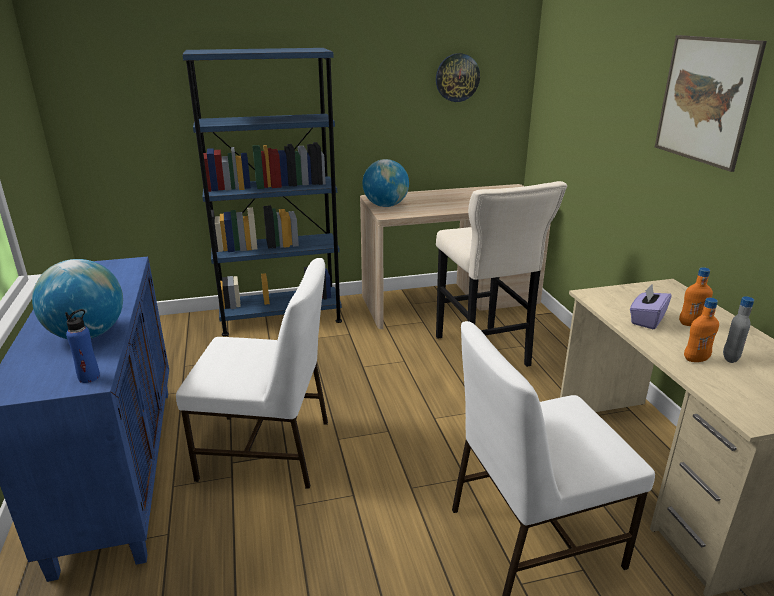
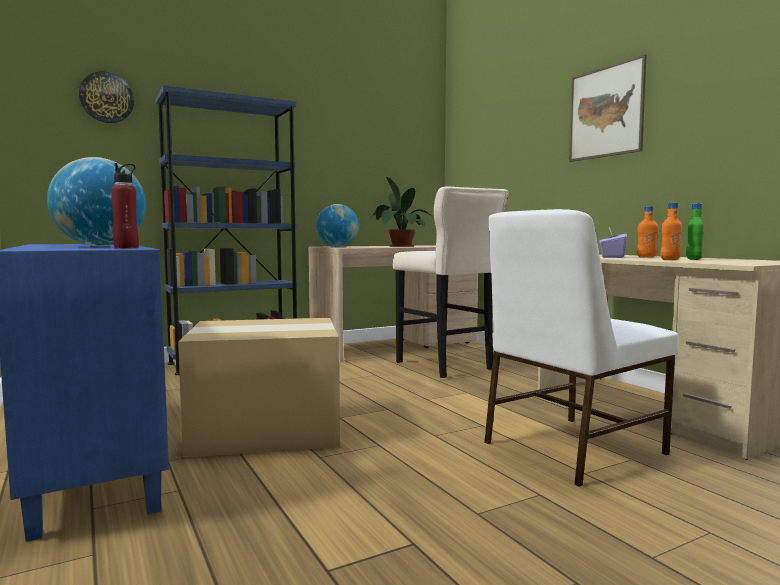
camera: 15 degrees left, 20 degrees down
(89, 377) = (126, 248): blue bottle -> red bottle
(268, 451) = (268, 430): white chair -> cardboard box
(457, 77) = (386, 151): wall clock -> wall clock (106, 97)
(457, 203) = (399, 246): none -> potted plant
(730, 358) = (693, 259): grey bottle -> green bottle

